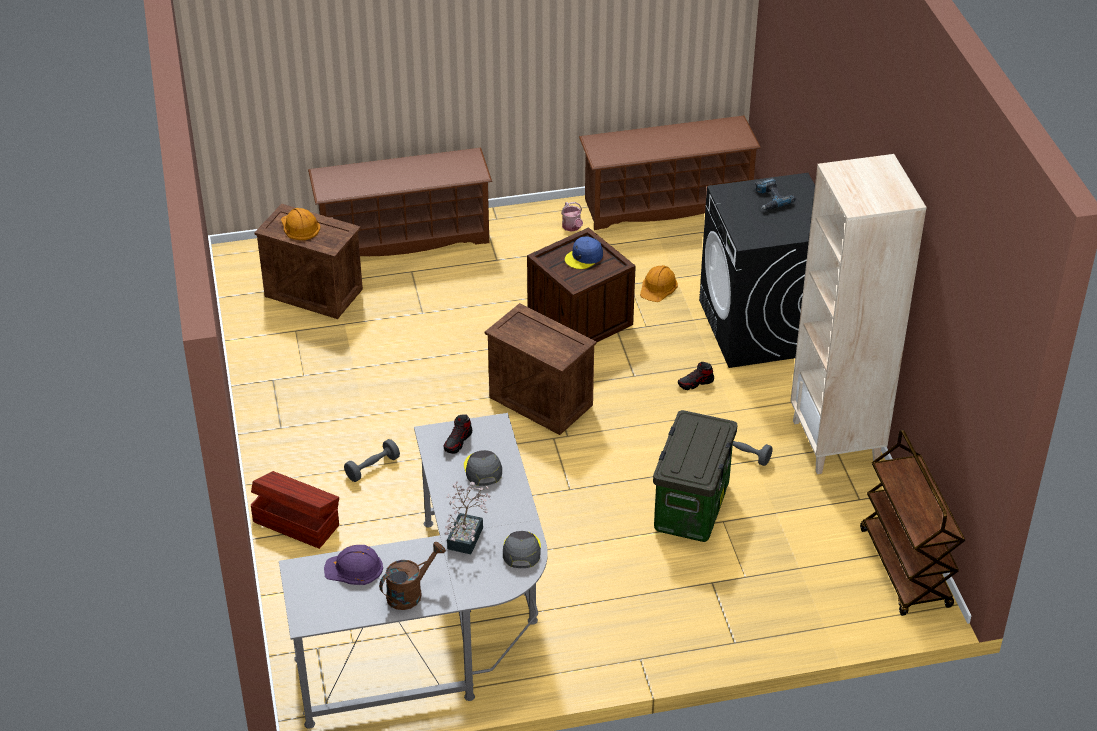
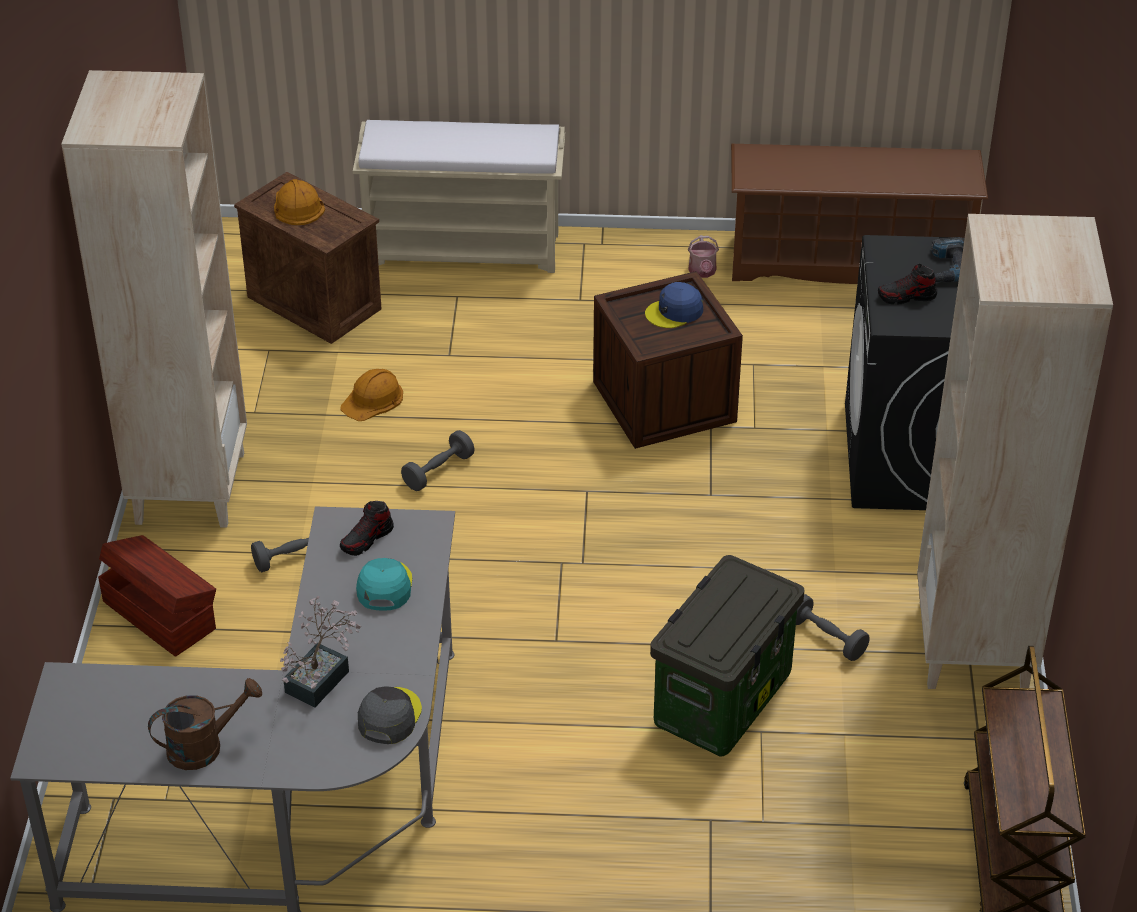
camera: 15 degrees right, 0 degrees up
(280, 434) = (189, 487): none -> beige bookcase
(354, 568) = (143, 694): purple hard hat -> none
(403, 237) = (465, 249): brown shoe rack -> beige bench
(447, 393) = (438, 471): none -> grey dumbbell
(482, 469) = (384, 586): grey cap -> turquoise cap
(542, 401) = (566, 507): crate -> none
(658, 287) = (793, 375): orange hard hat -> orange hard hat (373, 399)
(695, 383) = (796, 521): shoe -> shoe (906, 297)

